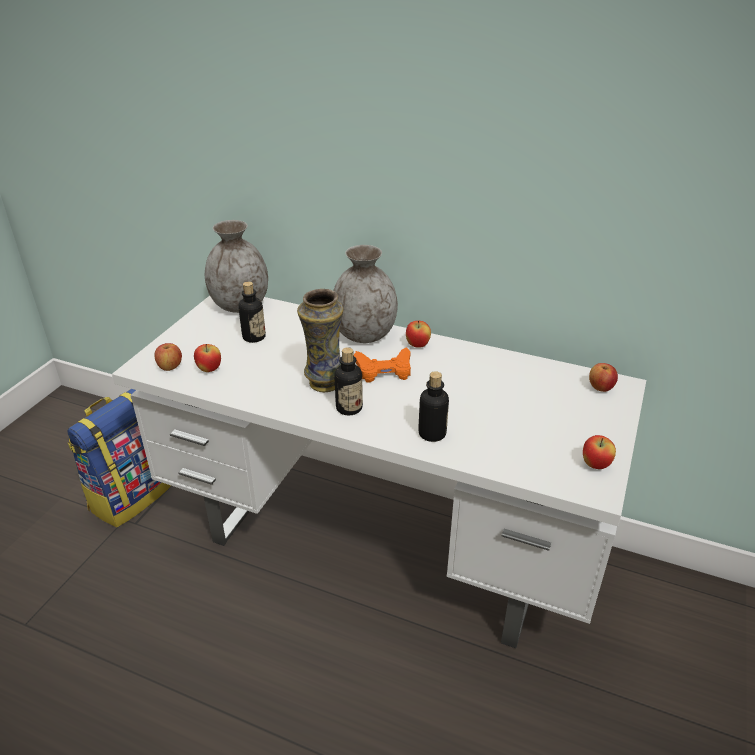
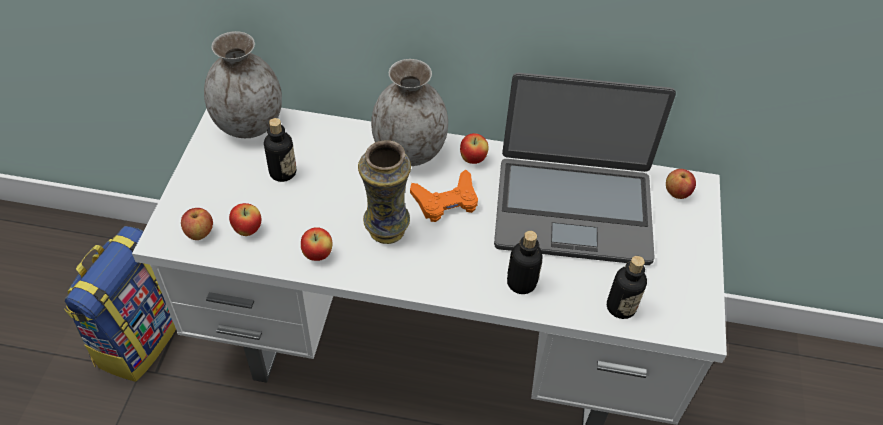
camera: 15 degrees left, 15 degrees up
(349, 408) = (424, 262): bottle -> bottle (621, 307)
(497, 388) = (573, 209): none -> laptop
(595, 465) = (691, 296): apple -> apple (318, 254)

